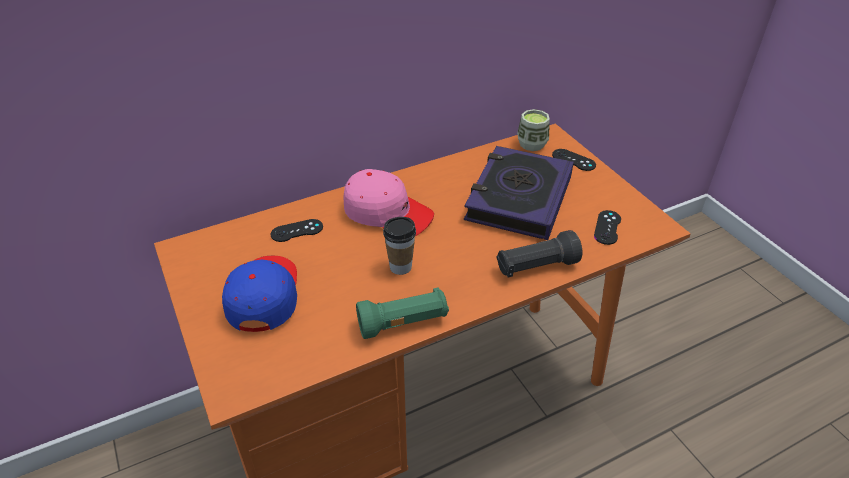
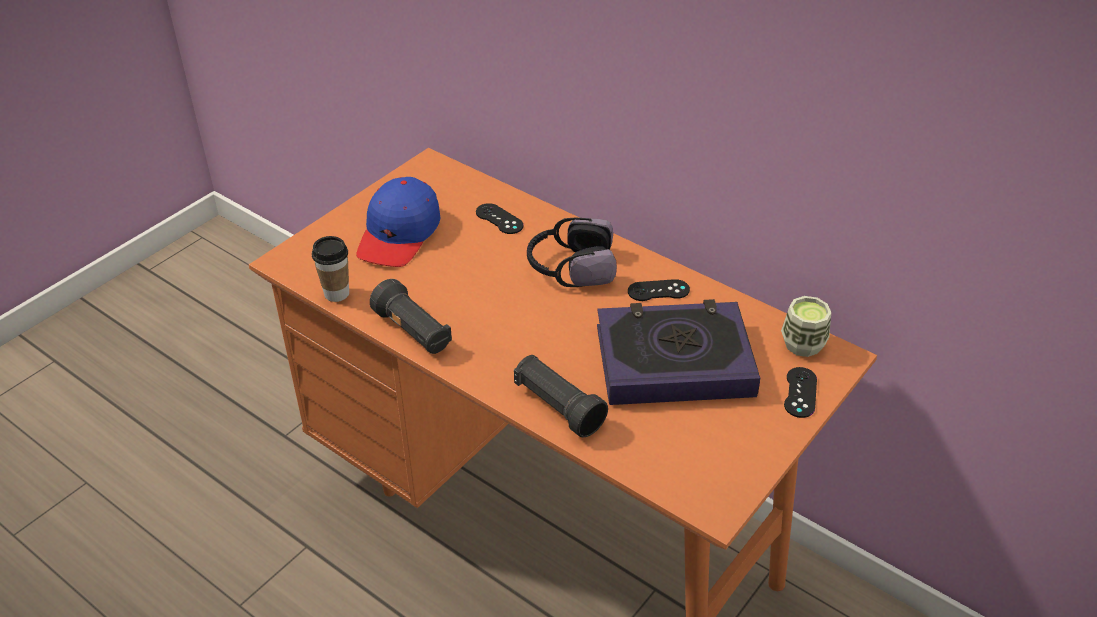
camera: 65 degrees right, 0 degrees up
(263, 296) = (399, 234): blue cap -> blue cap turned 135 degrees clockwise
(387, 212) = (570, 268): pink cap -> headphones
(400, 267) = (491, 305): cup -> cup (336, 293)
(403, 323) = (413, 332): green flashlight -> black flashlight
(607, 227) = (676, 455): black game controller -> black game controller (658, 291)

